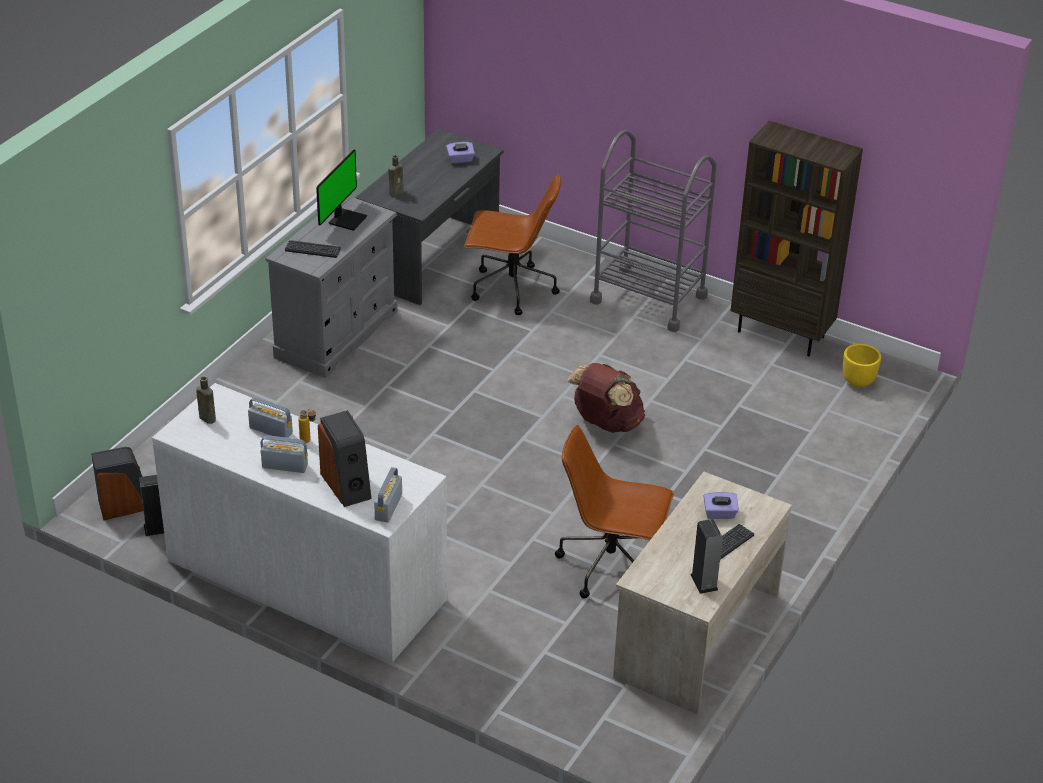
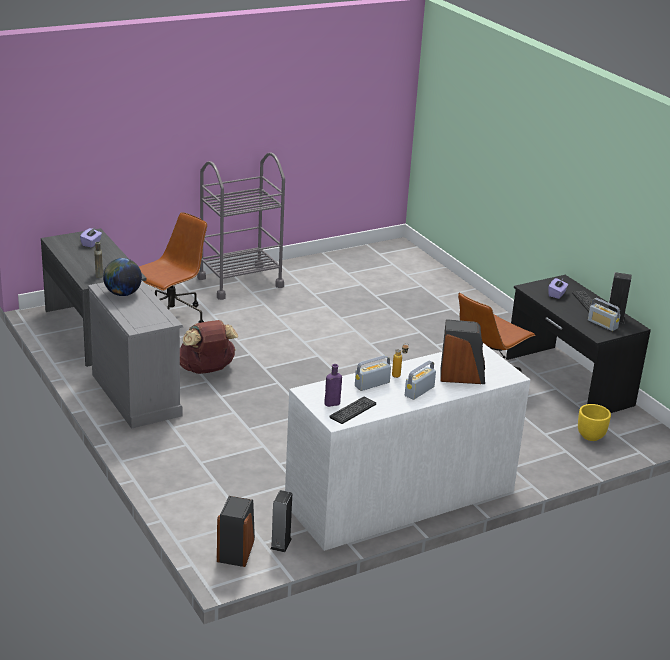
camera: 60 degrees left, 10 degrees down
(206, 418) = (331, 404): brown bottle -> purple bottle
(312, 249) = (144, 316): keyboard -> keyboard (353, 410)
(346, 219) = (122, 293): monitor -> globe
(388, 507) = (499, 369): radio -> radio (602, 324)
(606, 424) = (348, 339): brown backpack -> brown backpack (206, 370)
(695, 635) = (567, 382): beige desk -> black desk
(782, 334) = (323, 260): brown bookcase -> none
(857, 381) = (390, 258): yellow planter -> yellow planter (590, 436)

